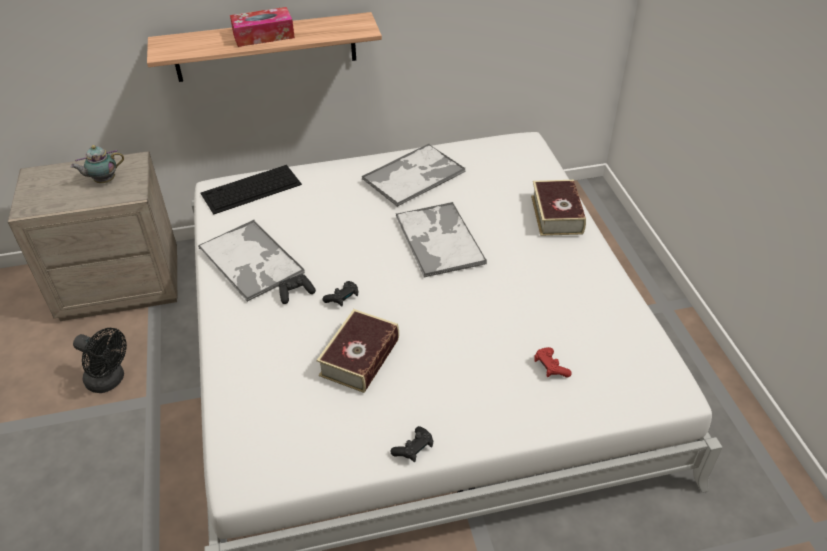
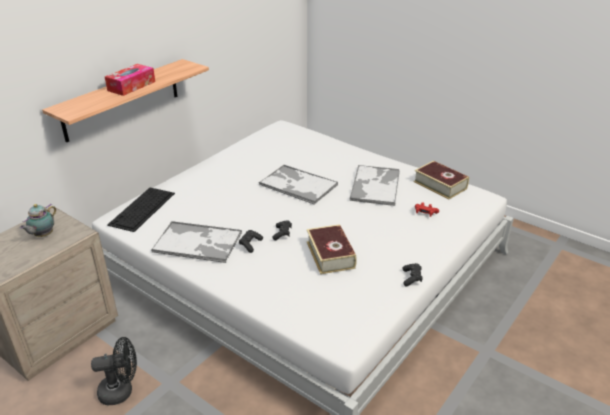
camera: 40 degrees left, 10 degrees down
(414, 175) = (243, 161): tray -> tray (375, 185)
(556, 214) = (342, 150): book -> book (440, 185)

